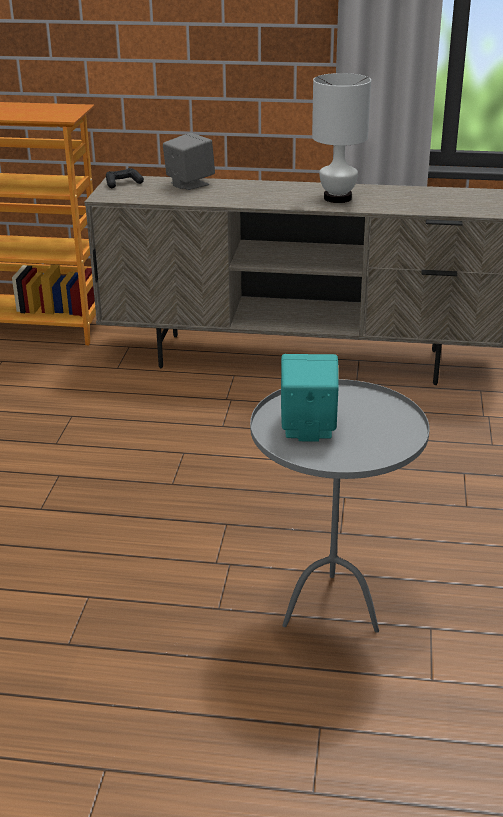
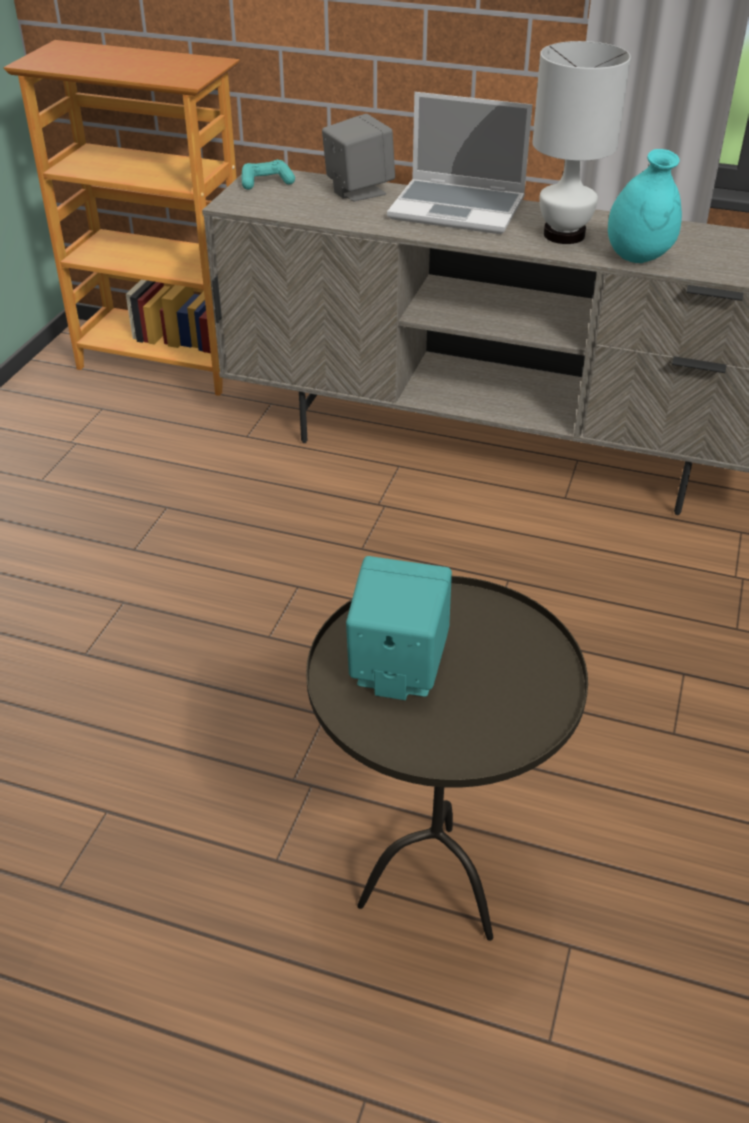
camera: 10 degrees right, 10 degrees up
(123, 183) = (266, 182): black game controller -> turquoise game controller
(262, 189) = (459, 209): none -> laptop
(331, 610) = (433, 889): grey side table -> brown side table
(390, 206) = (638, 258): none -> turquoise vase

